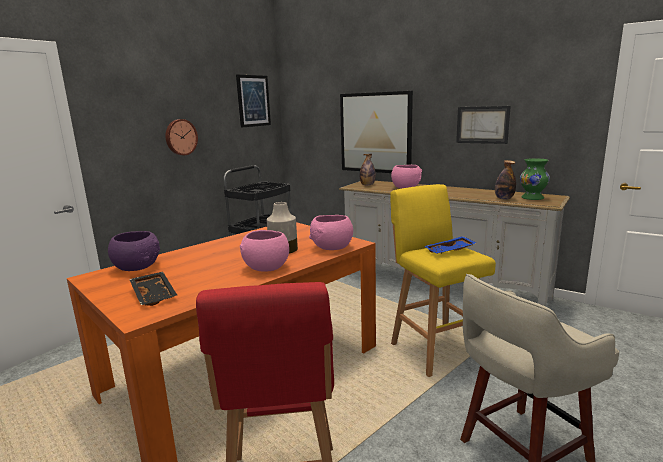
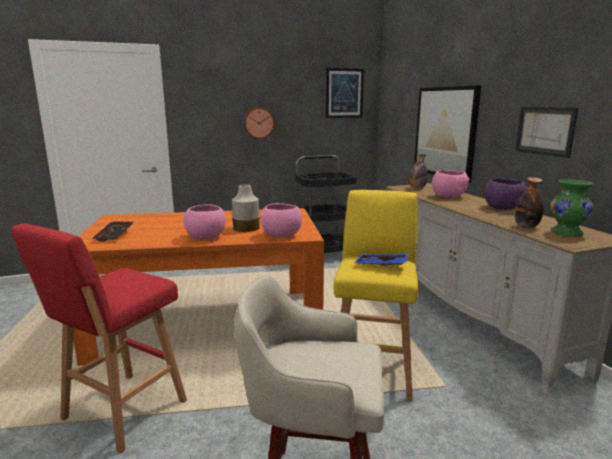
camera: 35 degrees right, 0 degrees up
(138, 267) = (144, 217): purple bowl -> purple bowl (503, 208)

